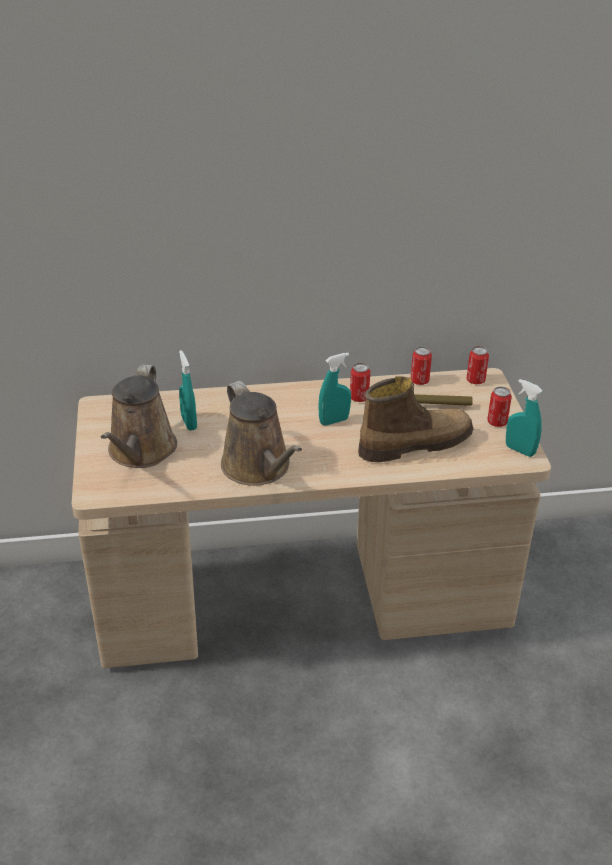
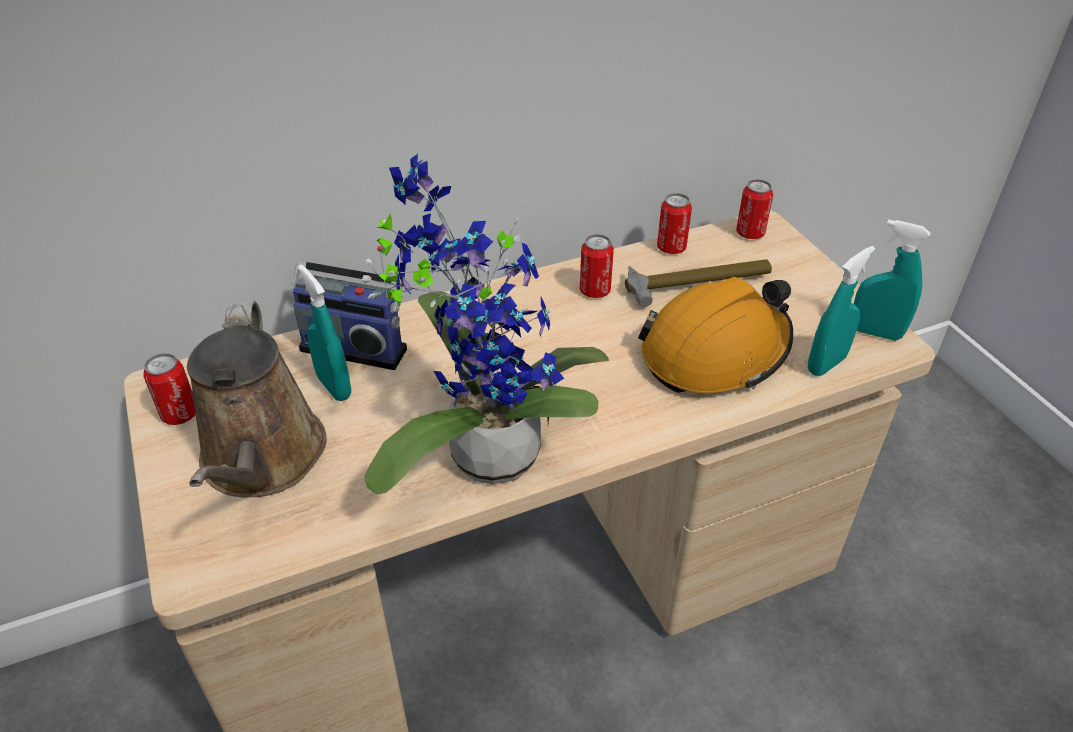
camera: 15 degrees left, 5 degrees up
(208, 404) = (356, 346): none -> radio
(259, 468) = (485, 449): brown watering can -> potted plant
(334, 421) = (573, 337): turquoise spray bottle -> turquoise spray bottle (826, 364)
(414, 443) = (715, 352): boot -> orange hard hat
(497, 422) = (816, 293): can -> can (180, 414)

